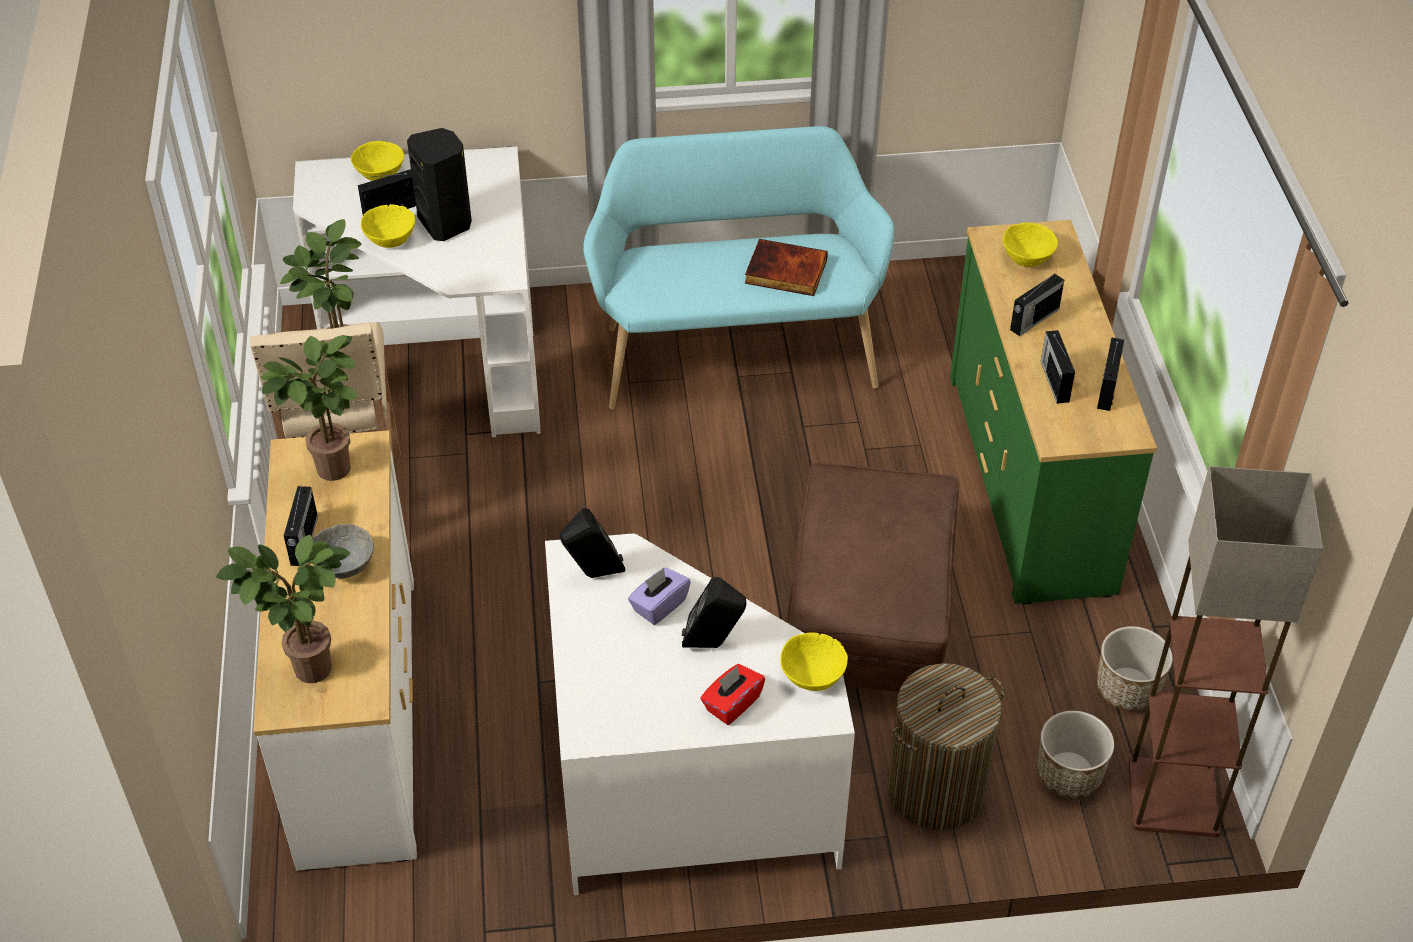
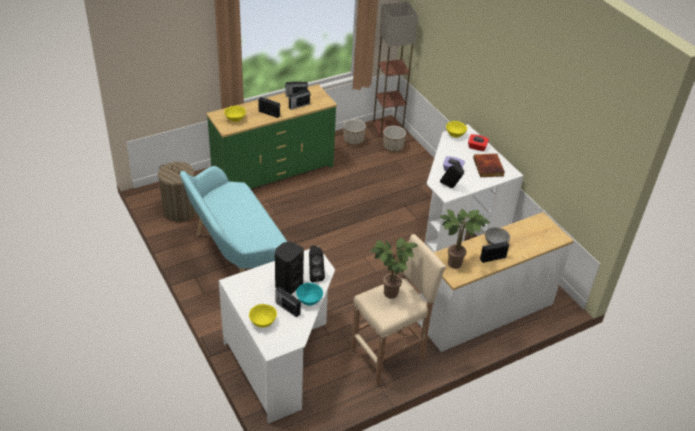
camera: 115 degrees left, 5 degrees down
(308, 673) = (543, 235): potted plant -> none
(390, 240) = (309, 300): yellow bowl -> turquoise bowl
(713, 644) = (458, 155): black speaker -> black speaker (314, 275)
(785, 272) = (239, 204): book -> book (489, 167)
(868, 622) = (360, 197): brown ottoman -> none
(935, 790) = (416, 171): laundry basket -> laundry basket (180, 211)

